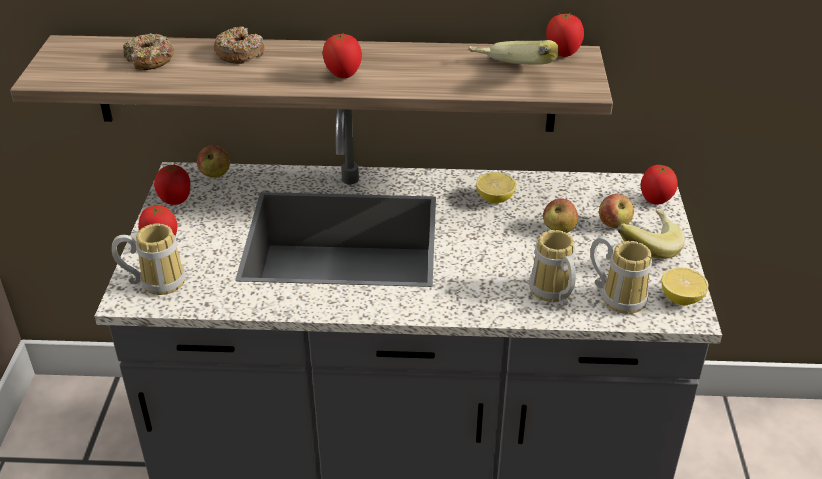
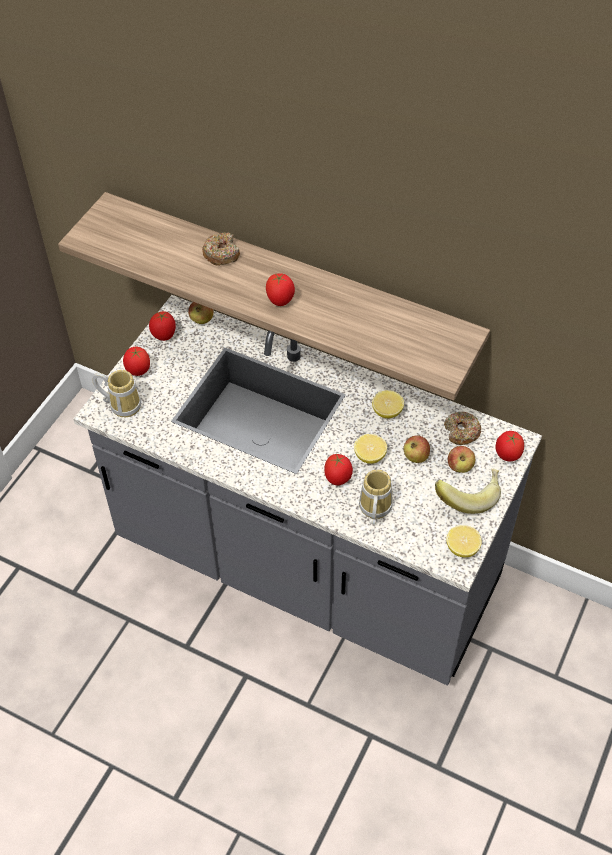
camera: 25 degrees right, 15 degrees up
(150, 60) = (158, 241): donut -> donut (461, 432)
(506, 244) = (370, 456): none -> lemon
(510, 74) = (399, 339): banana -> none
(563, 54) = (454, 330): tomato -> tomato (338, 479)
(619, 296) = (419, 530): mug -> none

